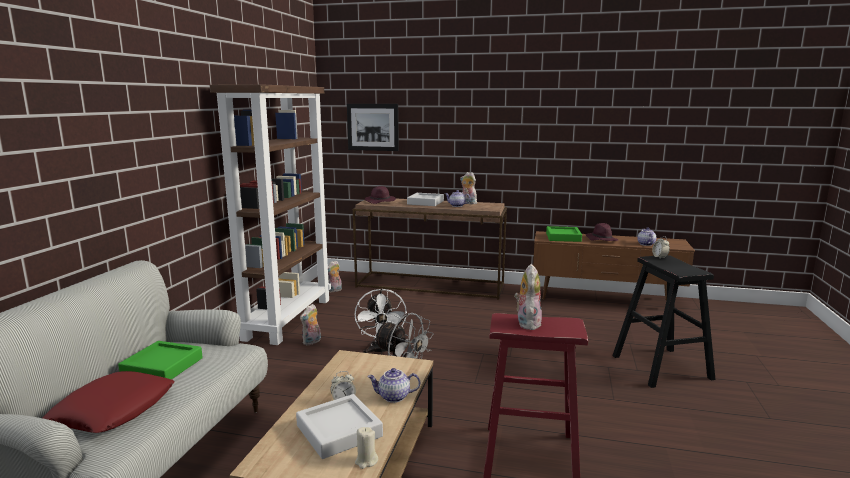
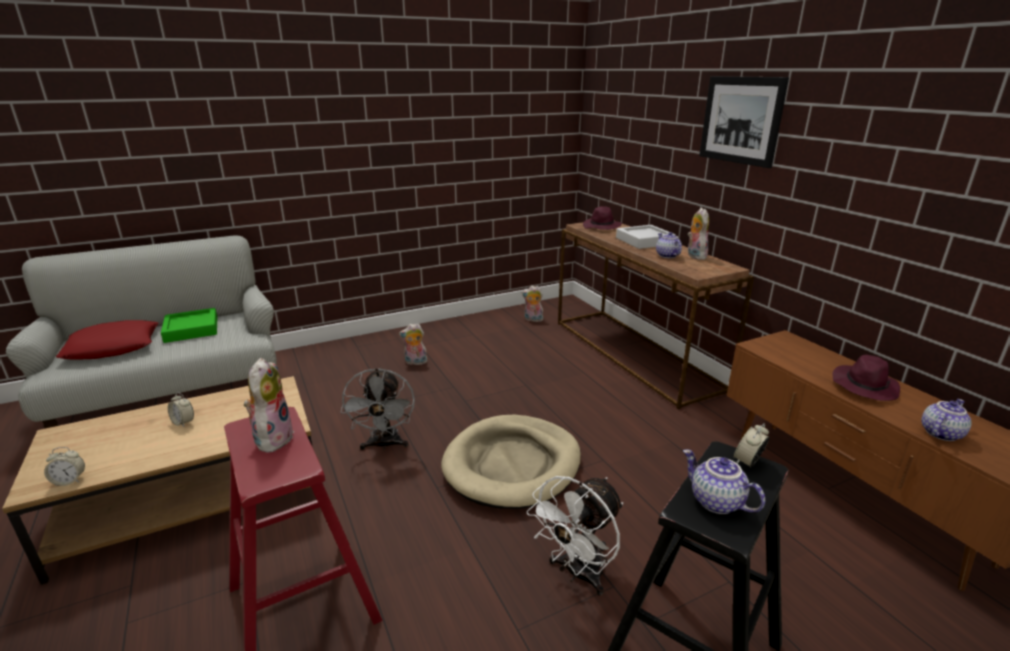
camera: 50 degrees right, 10 degrees up
(288, 318) = (446, 331): brown bookcase -> none
(339, 431) = (123, 444): grey tray -> none
(366, 461) = (70, 481): beige candle -> alarm clock
(373, 127) = (625, 124): picture -> picture (740, 120)
(381, 351) = (439, 402): white fan -> white fan (578, 574)
(393, 397) = (206, 443): teapot -> teapot (715, 502)
(484, 354) = (512, 465): none -> beige dog bed
(527, 323) = (272, 438): plush toy -> plush toy turned 60 degrees counterclockwise
(563, 237) = (800, 356): green tray -> none

